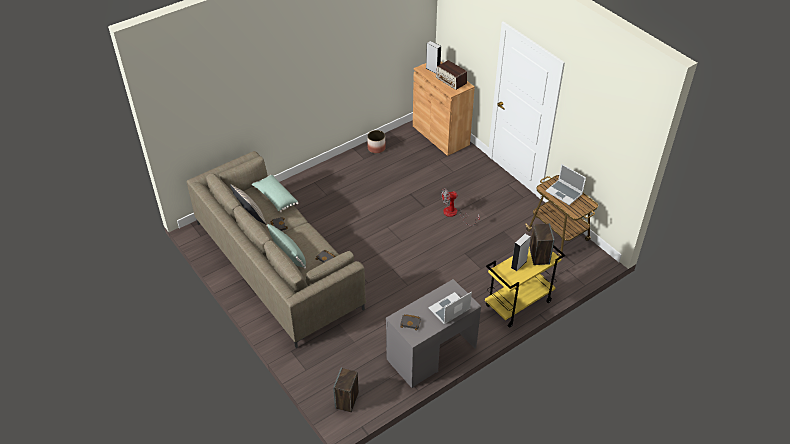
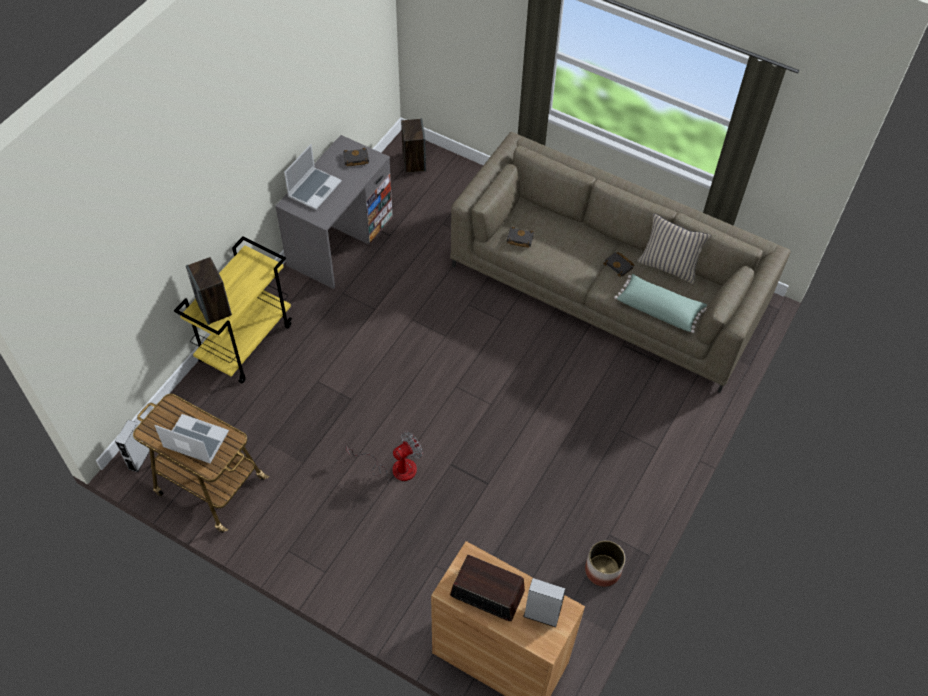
camera: 155 degrees right, 10 degrees up
(288, 253) = (575, 231): green pillow -> none
(518, 264) = (241, 285): grey speaker -> grey speaker (139, 459)

